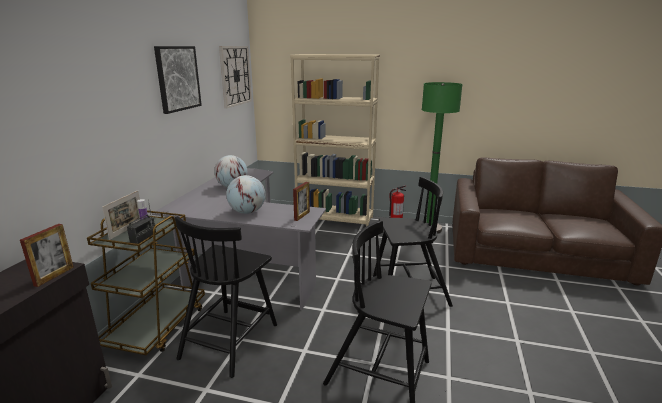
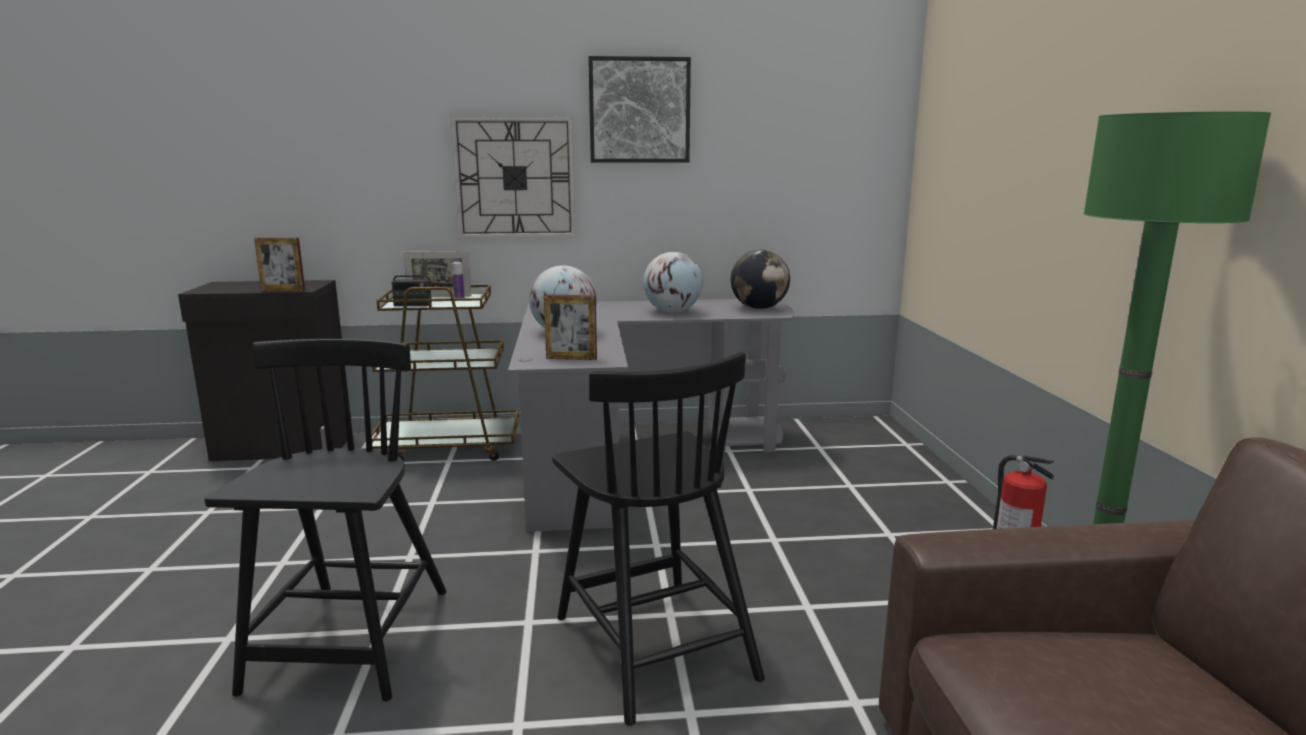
camera: 70 degrees right, 5 degrees down
(230, 339) = (428, 496): black chair -> none
(235, 76) = (837, 120): wall clock -> wall clock (515, 178)
(249, 173) = (759, 308): none -> globe
(335, 219) = (934, 494): beige bookcase -> none

